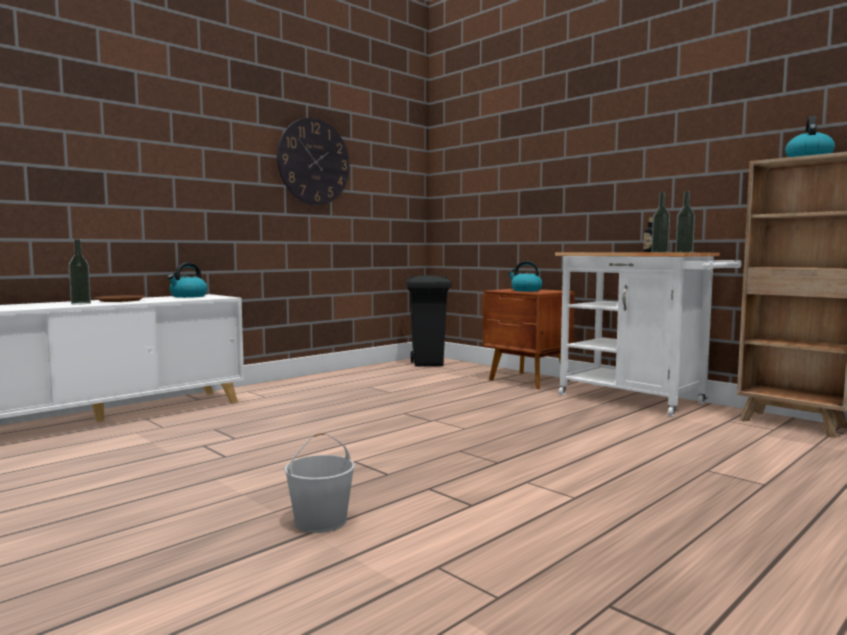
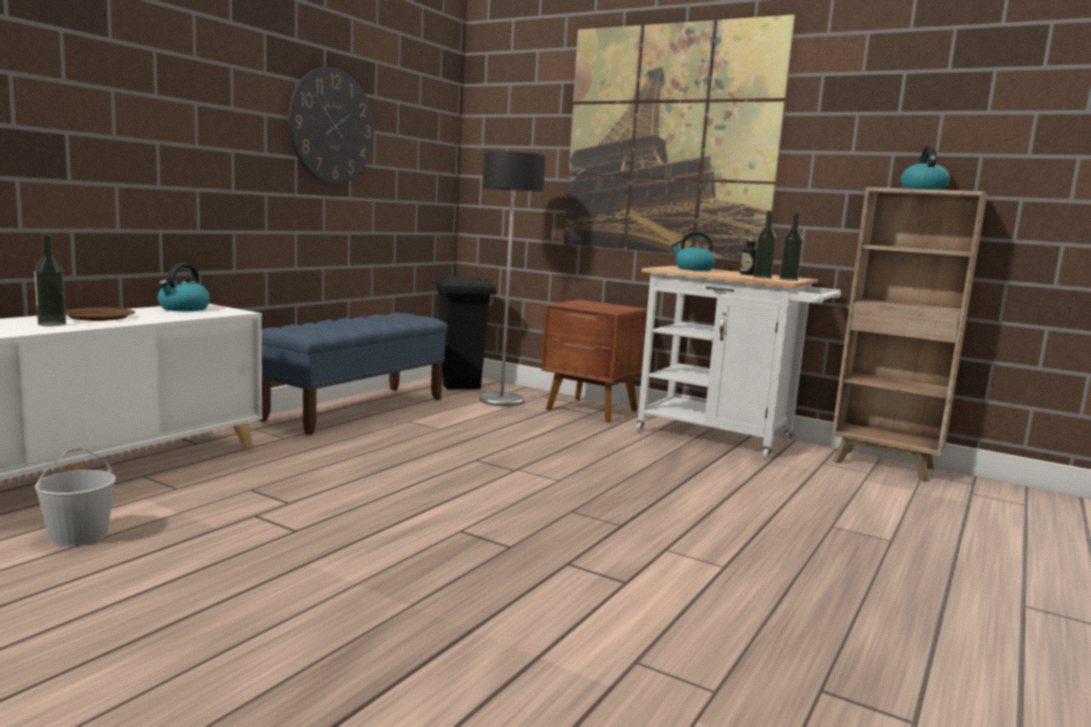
camera: 15 degrees left, 5 degrees up
(320, 521) = (474, 615): white bucket -> white bucket (78, 536)
(334, 379) = (356, 409): none -> blue bench
(455, 373) = (502, 400): none -> floor lamp
(525, 290) = (594, 306): kettle -> kettle (693, 269)
(583, 147) = (668, 140): none -> picture

